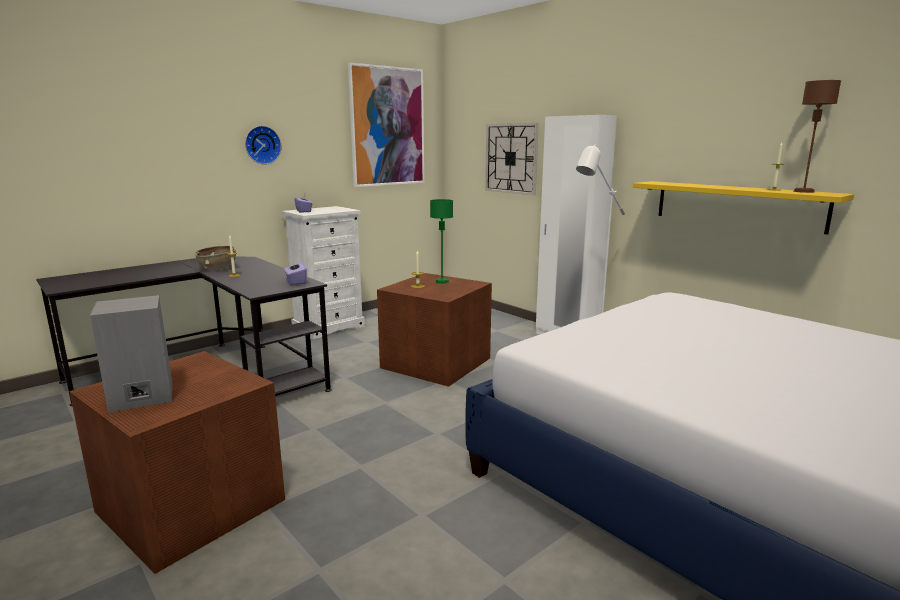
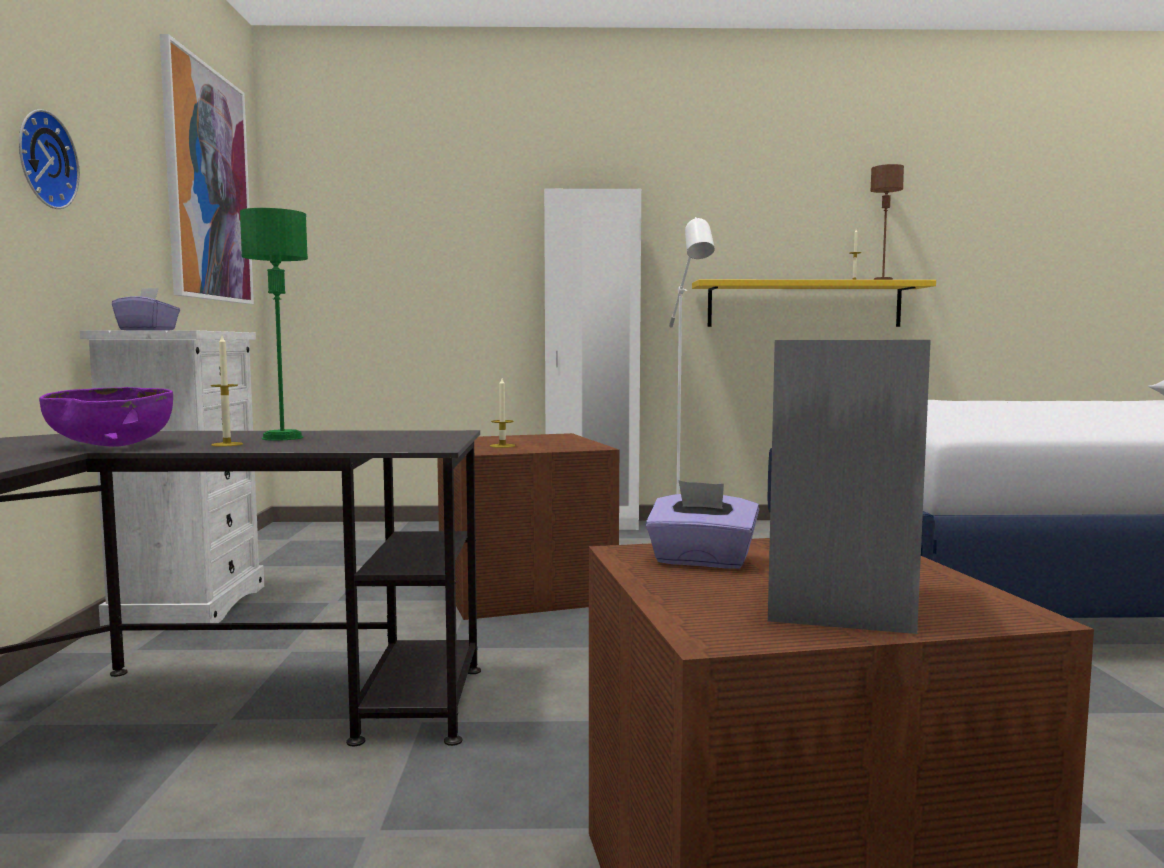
camera: 50 degrees left, 10 degrees down
(218, 268) = (113, 445): brown bowl -> purple bowl
(296, 282) = (415, 434): purple tissue box -> purple tissue box (701, 561)
(442, 281) = (510, 439): green table lamp -> green table lamp (283, 438)
(511, 158) = (440, 260): wall clock -> none

